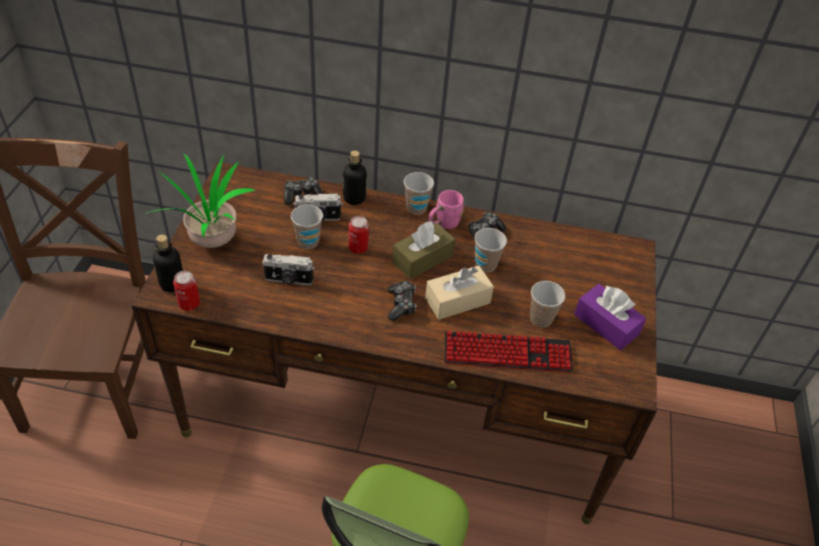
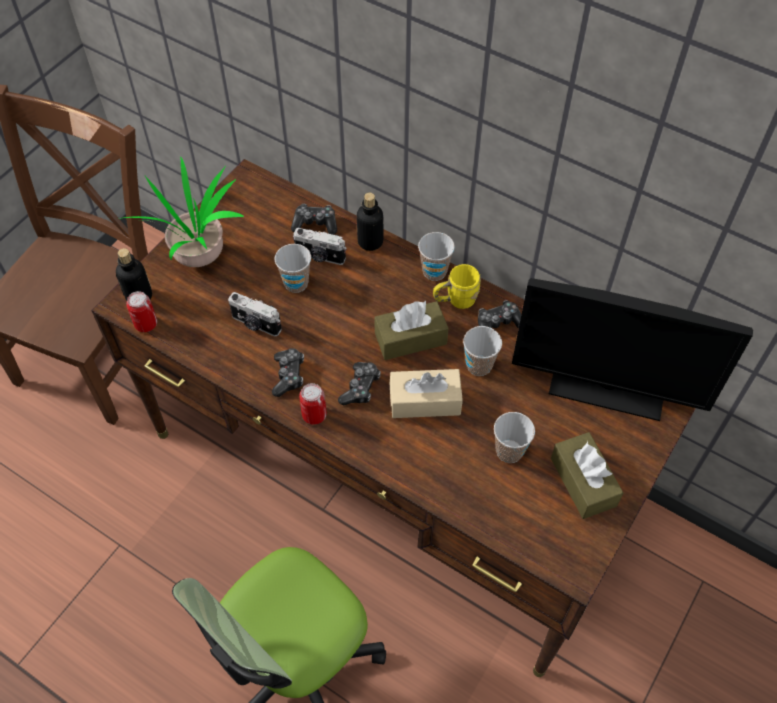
camera: 25 degrees right, 10 degrees up
(336, 311) = (289, 375): none -> game controller
(358, 248) = (346, 305): can -> can (314, 415)
(443, 224) = (455, 300): pink mug -> yellow mug
(507, 353) = (449, 482): keyboard -> none
(587, 255) = (607, 386): none -> monitor
(606, 324) = (583, 482): purple tissue box -> brown tissue box

